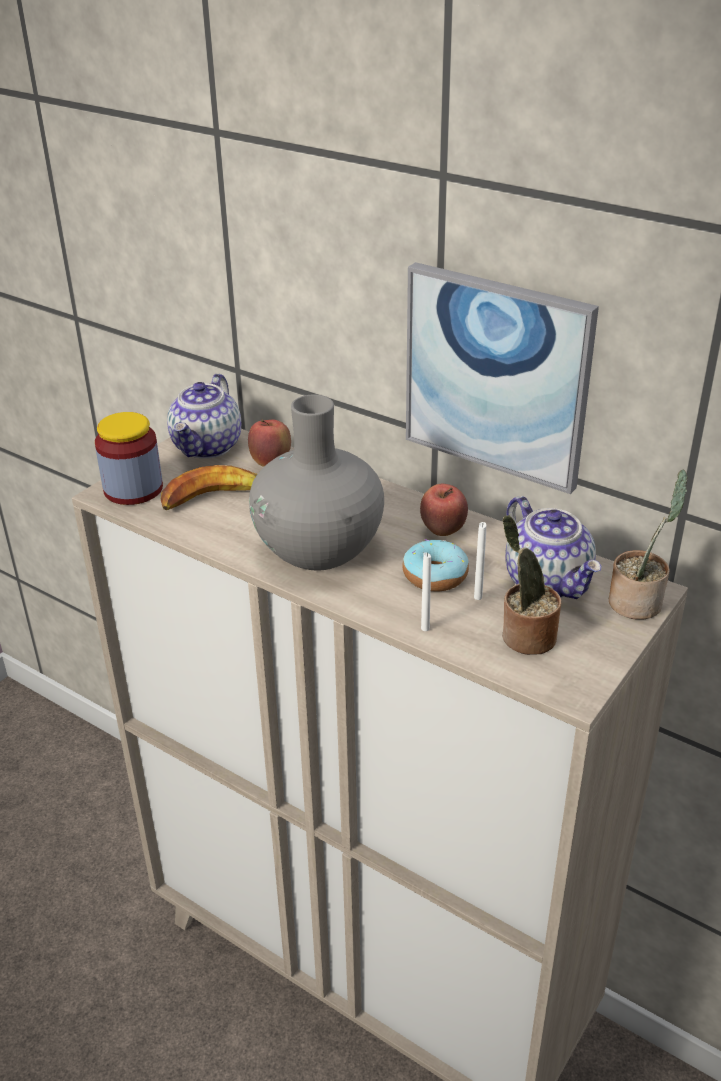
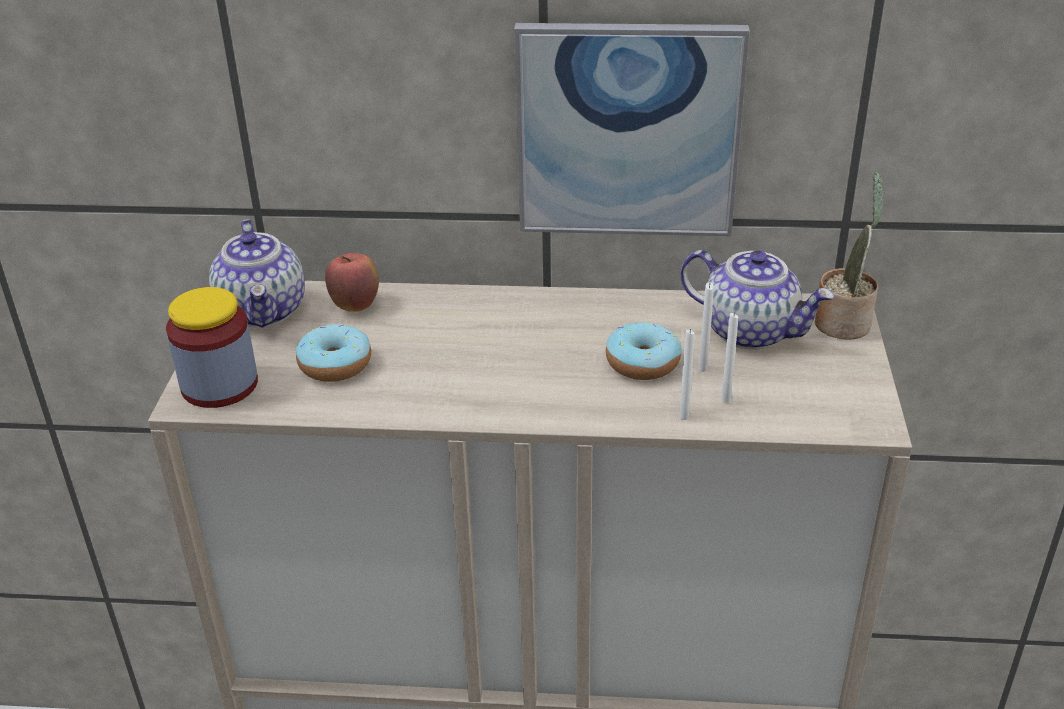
camera: 30 degrees left, 0 degrees up
(217, 500) = (335, 365): banana -> donut
(318, 549) = (499, 378): grey vase -> none
(443, 531) = (606, 317): apple -> none
(471, 628) = (726, 400): none -> white candle
(524, 637) = (781, 390): potted plant -> none

